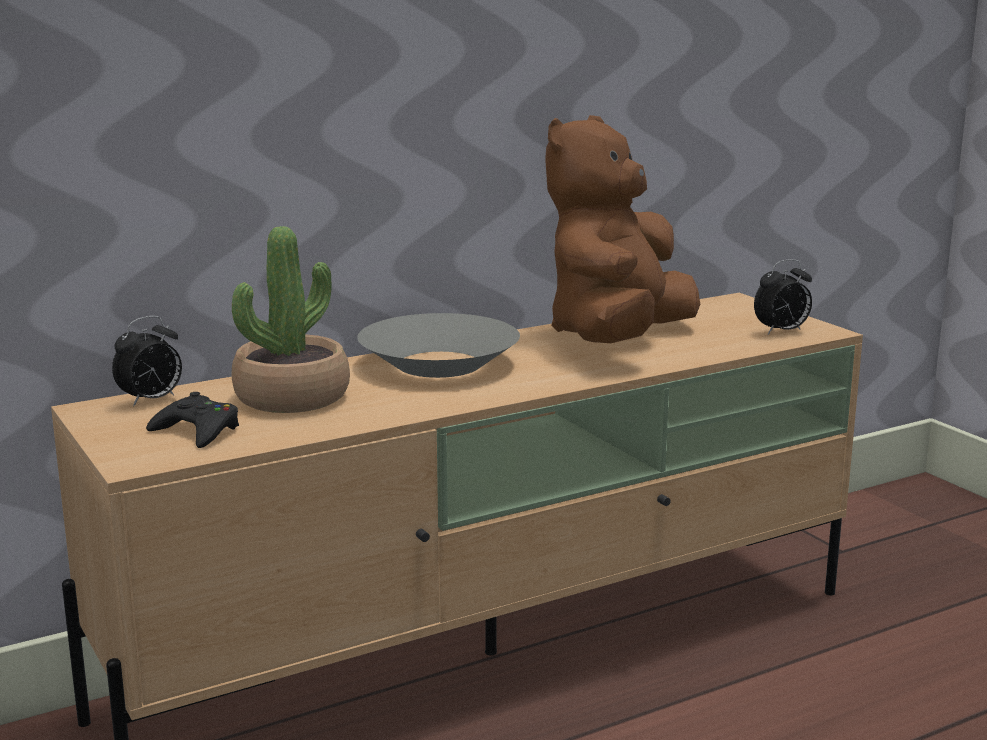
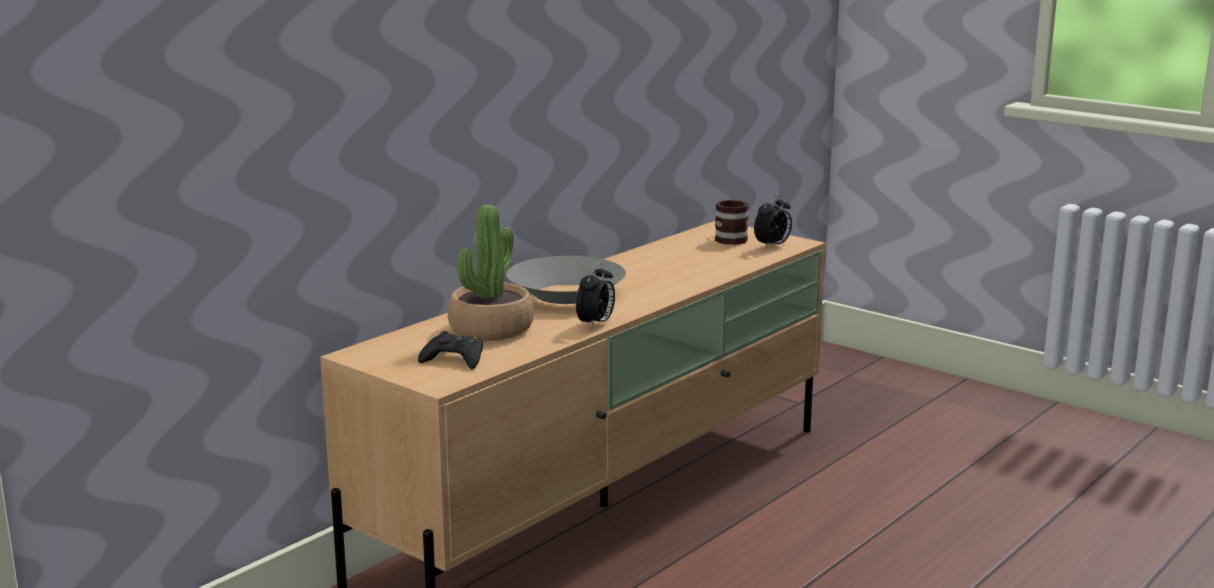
camera: 20 degrees left, 0 degrees up
(151, 400) = (391, 343): alarm clock -> alarm clock (596, 324)
(617, 339) = (669, 263): brown plush toy -> none
(732, 316) = (729, 238): none -> mug

